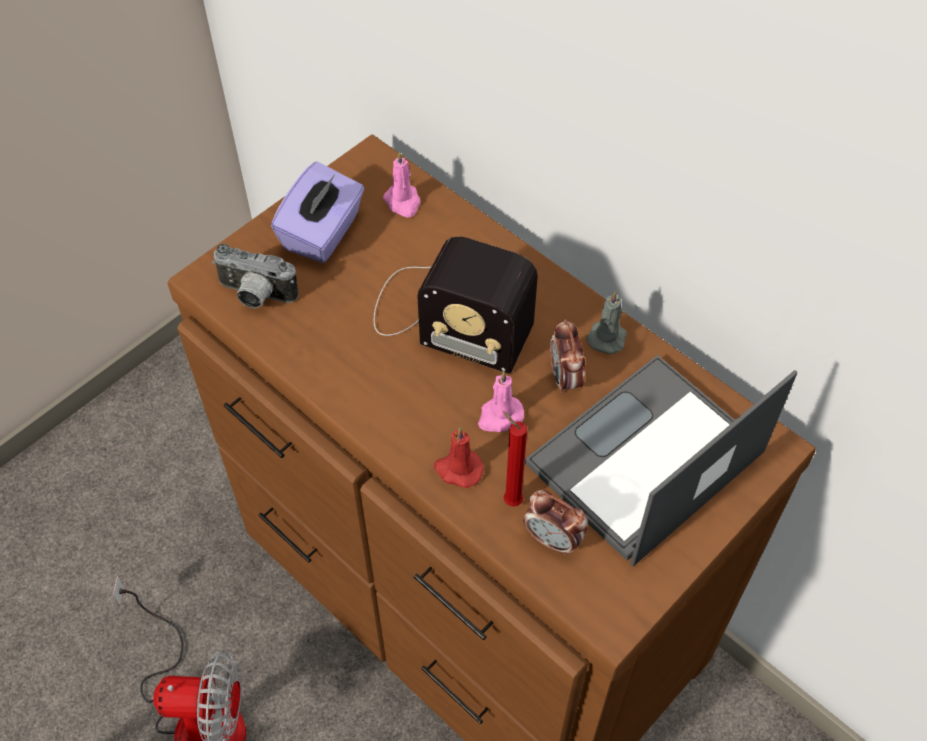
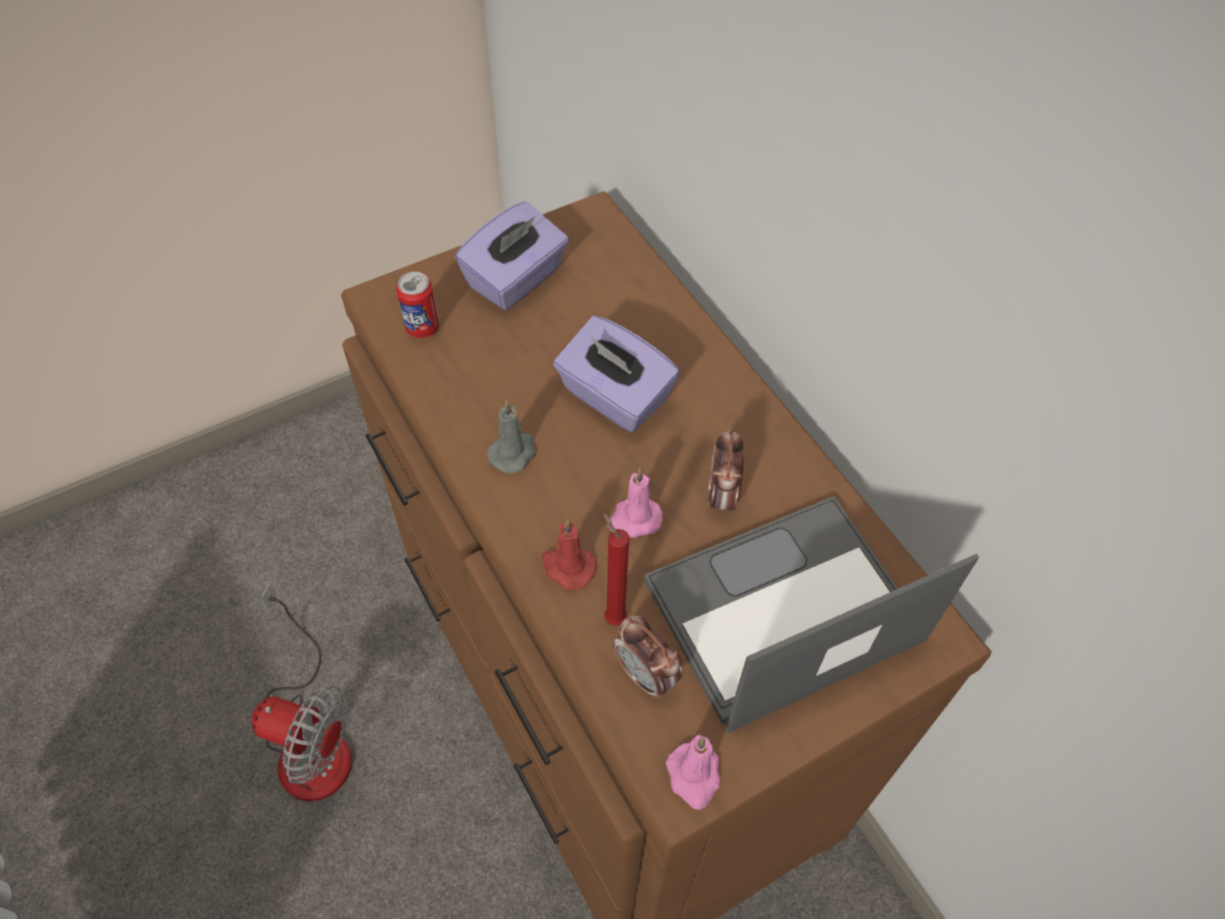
camera: 15 degrees right, 0 degrees up
(255, 296) = (422, 328): camera -> can
(403, 202) = (611, 267): pink candle -> pink candle (694, 777)
(446, 317) = (614, 397): radio -> purple tissue box
(607, 336) = (785, 461): grey candle -> grey candle (513, 452)

